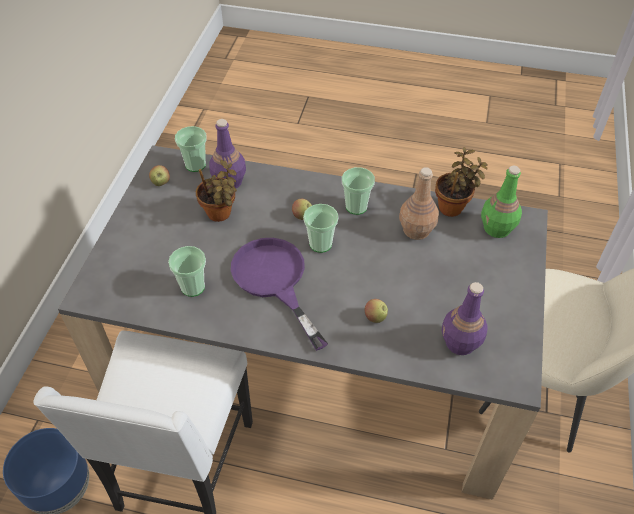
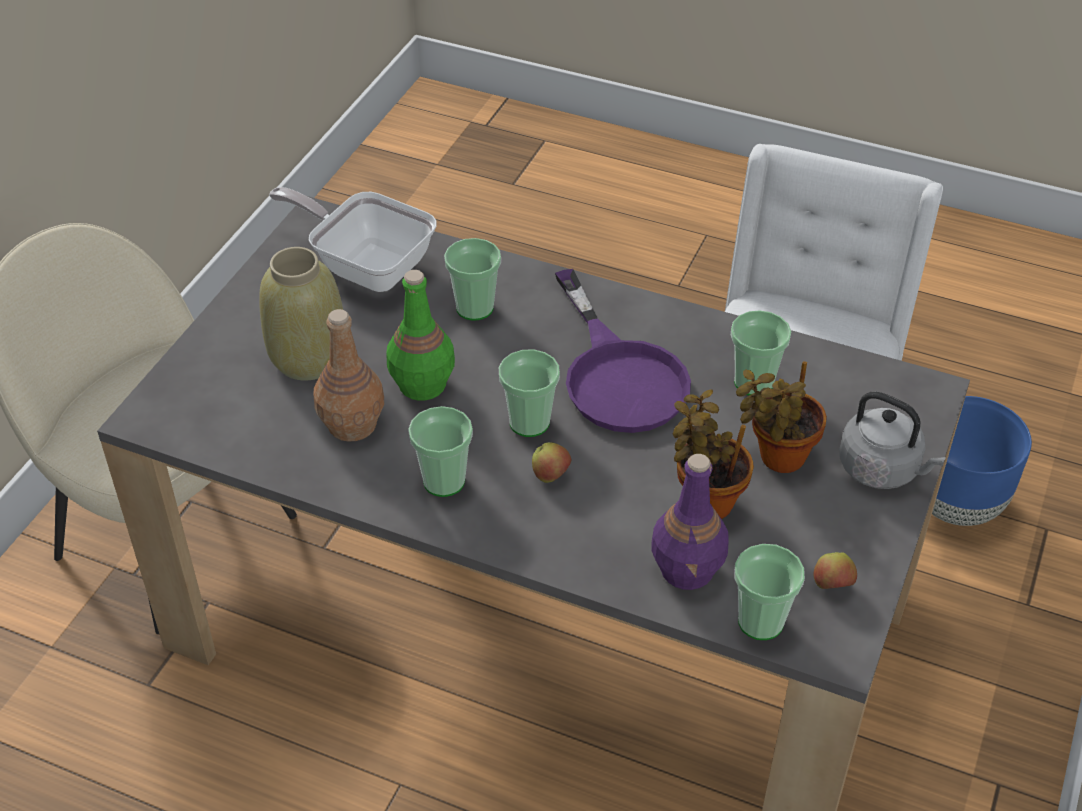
camera: 170 degrees left, 5 degrees down
(125, 243) = (882, 469): none -> grey kettle
(375, 317) = (474, 308): apple -> cup
(453, 207) = (264, 456): potted plant -> potted plant (777, 458)
(460, 266) = (309, 359): none -> beige vase
(460, 343) = (366, 265): purple bottle -> frying pan
(497, 228) = (210, 409): green bottle -> green bottle (422, 384)

